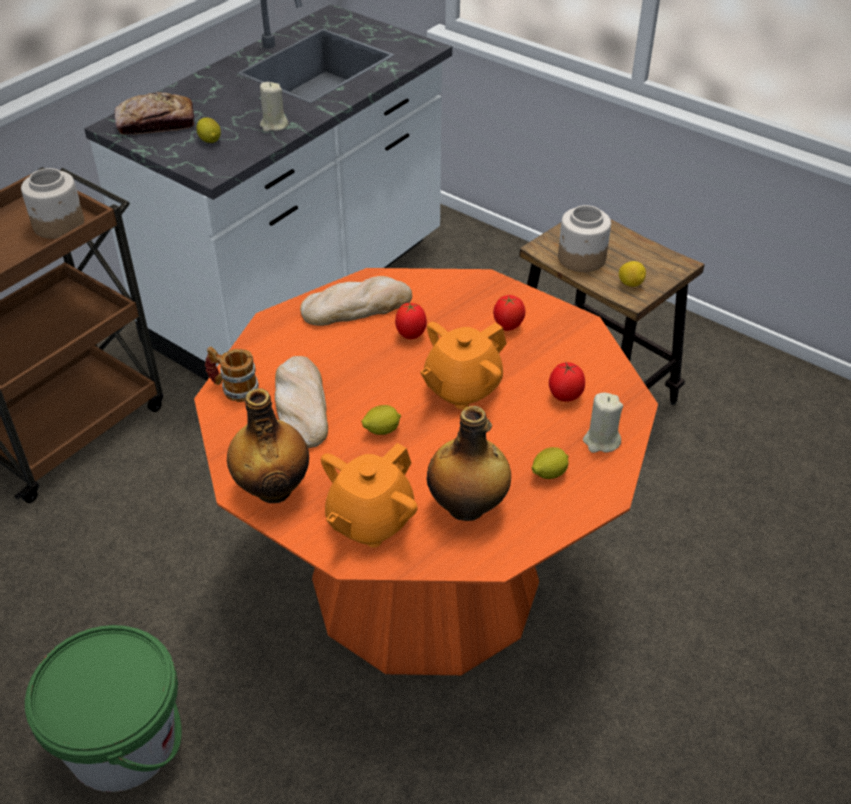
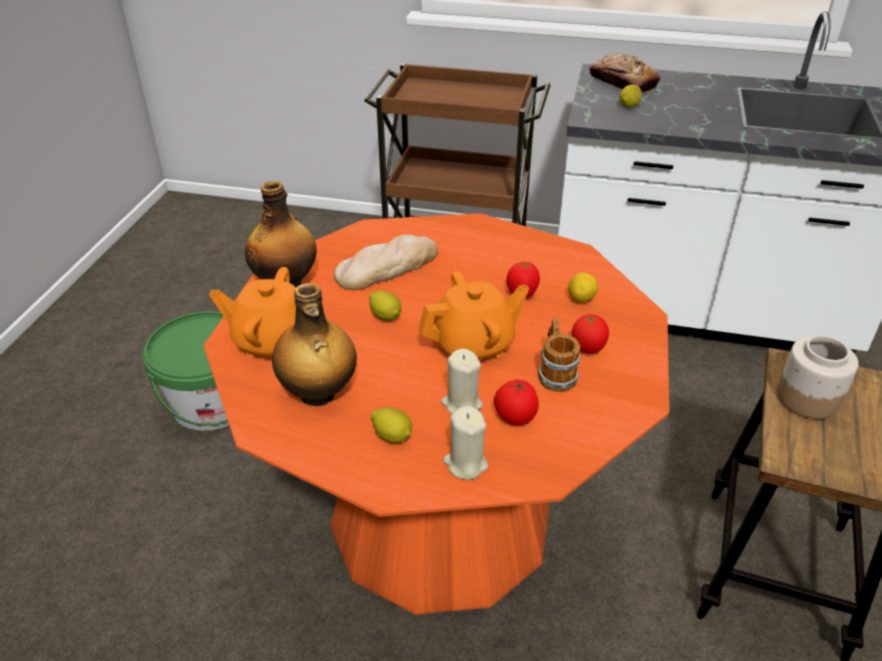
camera: 65 degrees right, 5 degrees down
(58, 225) = (492, 106): jar -> none
(233, 388) = (384, 231): mug -> mug (555, 373)
(274, 125) = (686, 122): beige candle -> beige candle (461, 404)
(357, 306) = (533, 256): bread -> none
(461, 388) = (473, 345): orange teapot -> orange teapot turned 135 degrees clockwise
(630, 284) = (807, 450): lemon -> lemon (581, 299)

